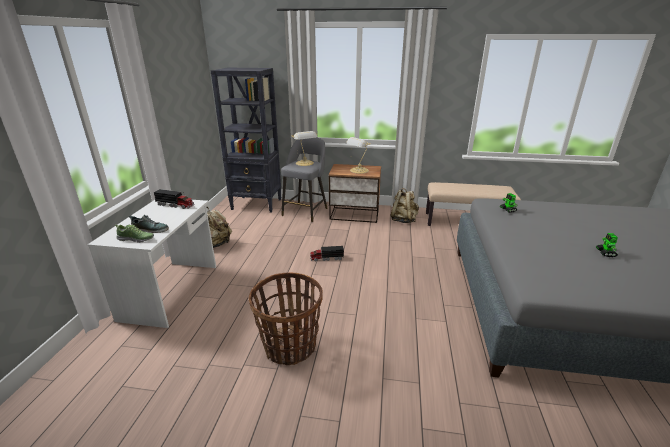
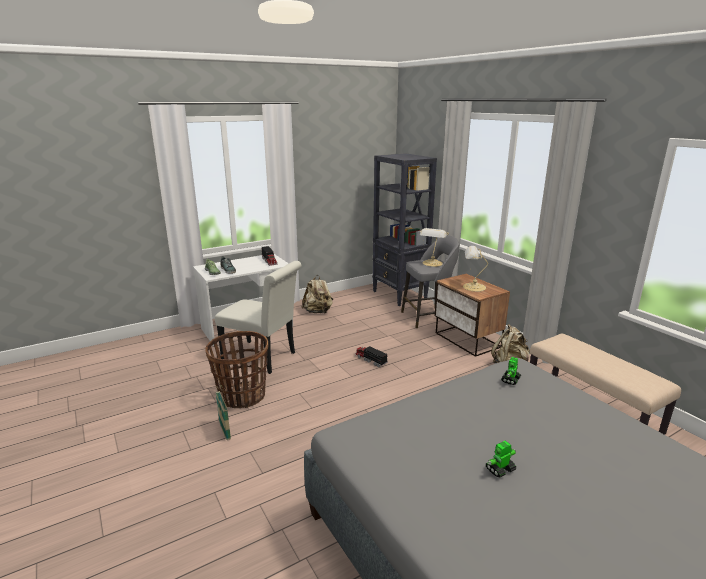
camera: 50 degrees right, 5 degrees down
(243, 306) = (263, 358): none -> white chair
(334, 382) = (225, 431): none -> basket

